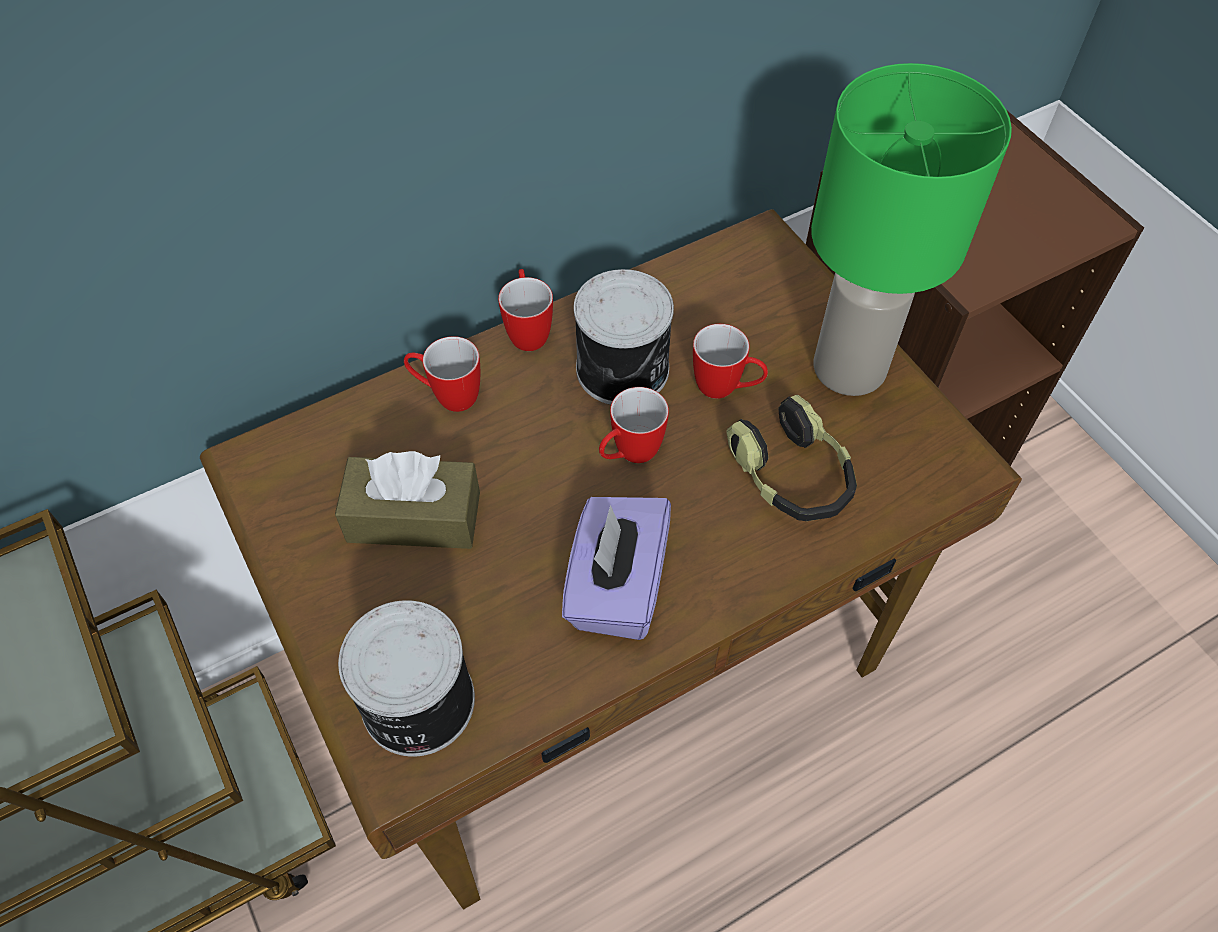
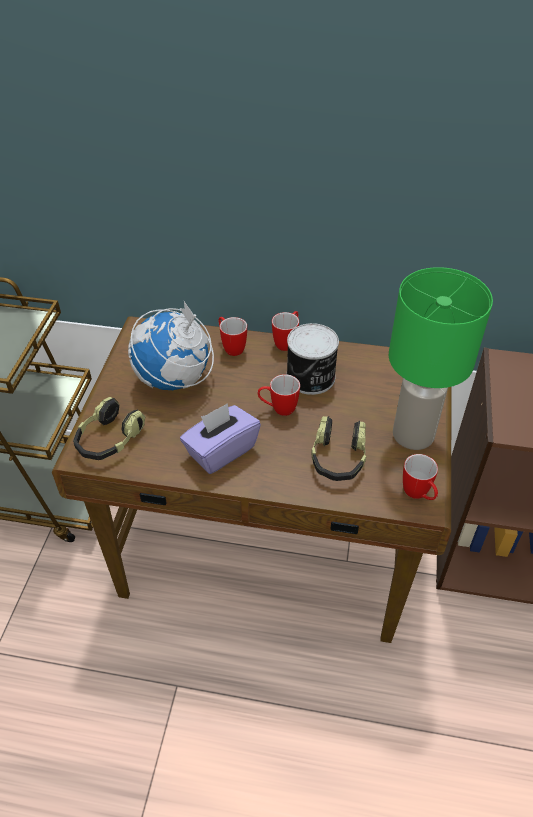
camera: 40 degrees right, 10 degrees down
(414, 517) = (174, 380): brown tissue box -> globe
(416, 704) = (109, 440): can -> headphones
(726, 389) = (346, 410): mug -> mug (418, 495)

